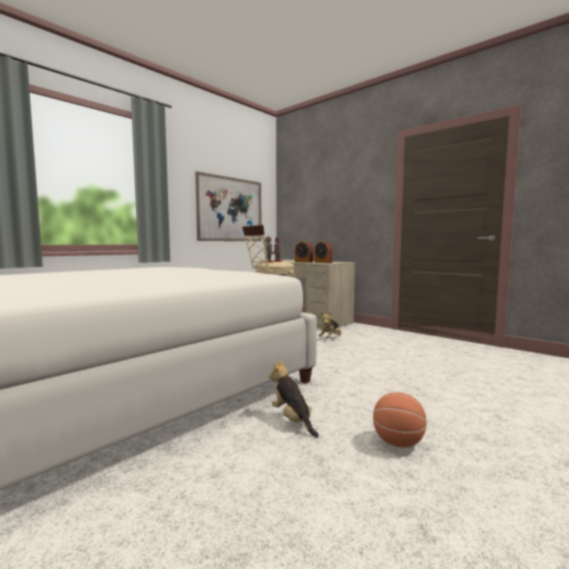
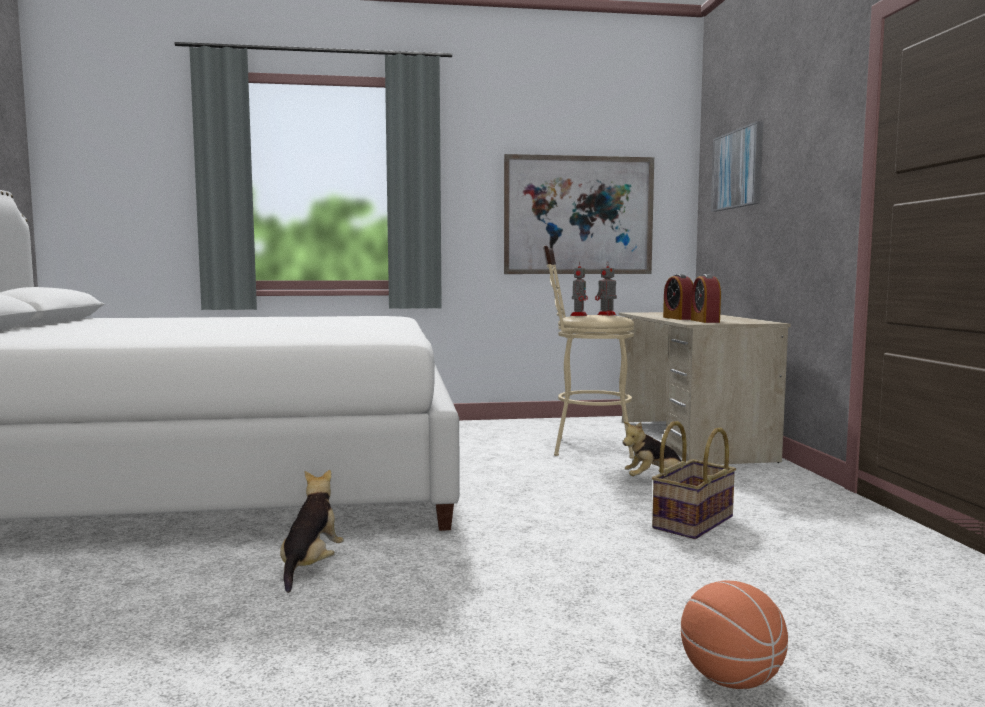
camera: 40 degrees right, 0 degrees up
(309, 192) = (738, 169): none -> picture
(381, 352) = (692, 522): none -> basket
(398, 443) = (355, 638): basketball -> basketball (731, 680)

